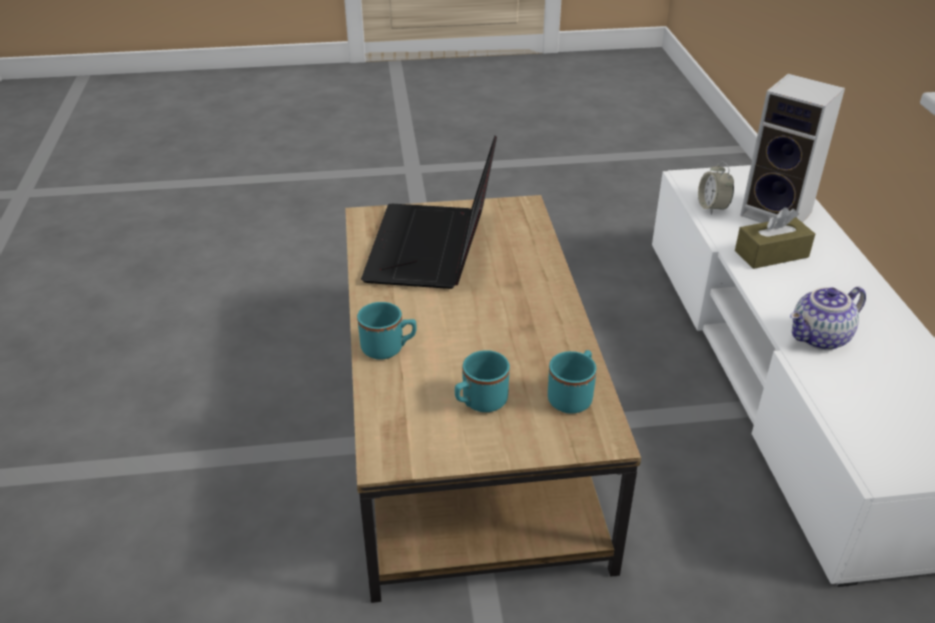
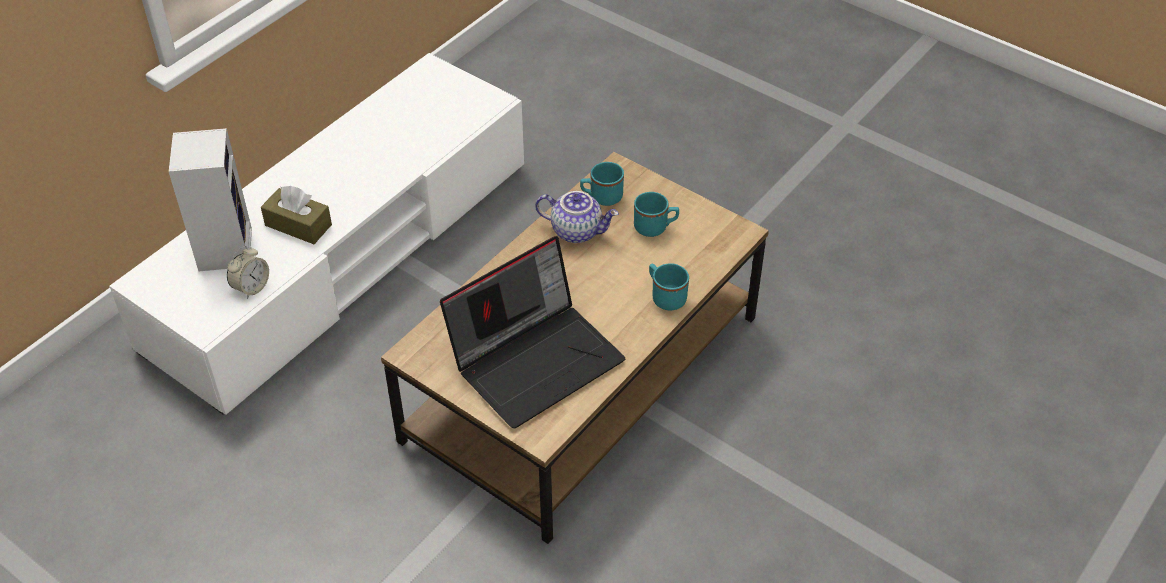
camera: 135 degrees left, 10 degrees up
(820, 338) = (390, 163): teapot -> teapot (577, 230)

